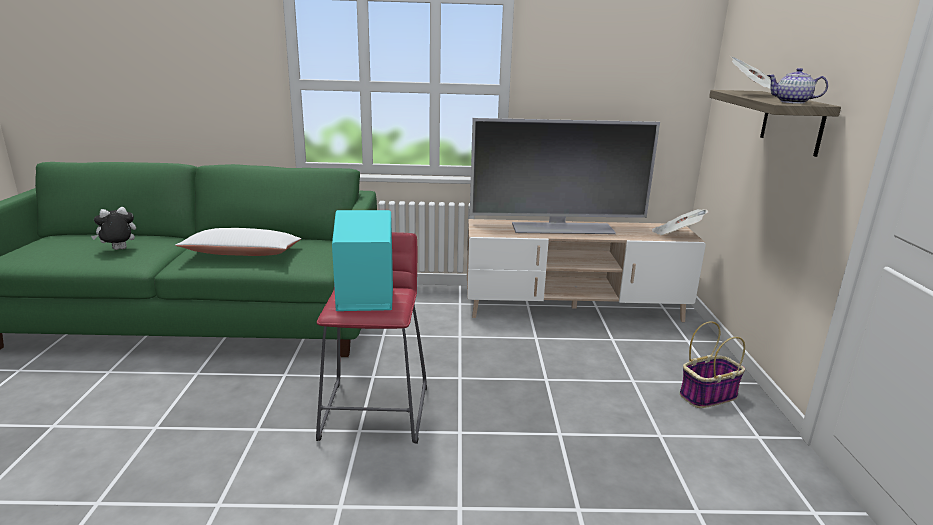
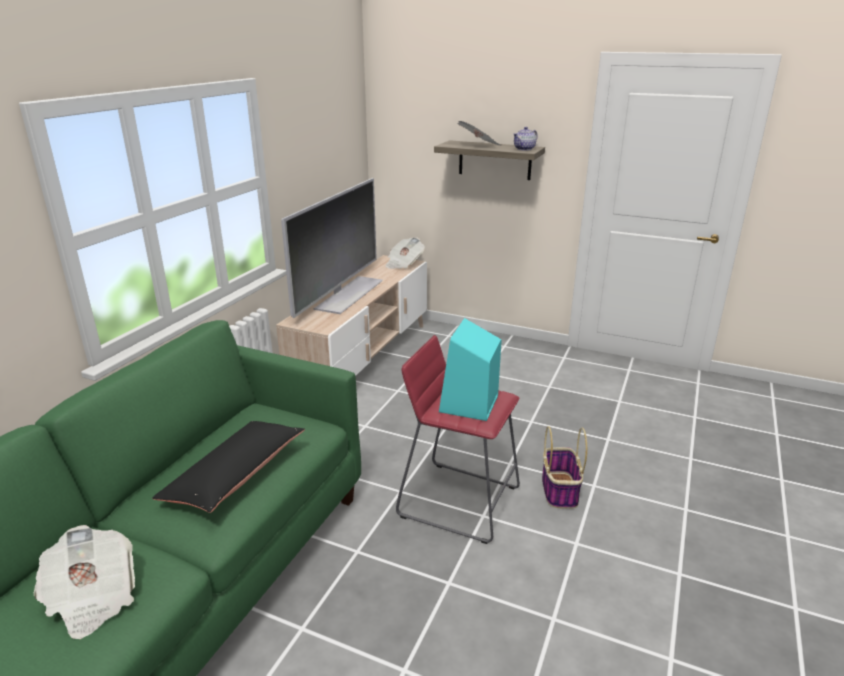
camera: 65 degrees left, 5 degrees up
(118, 250) = (92, 598): plush toy -> newspaper
(242, 254) = (235, 475): white pillow -> black pillow
(708, 395) = (516, 355): basket -> basket (559, 490)

